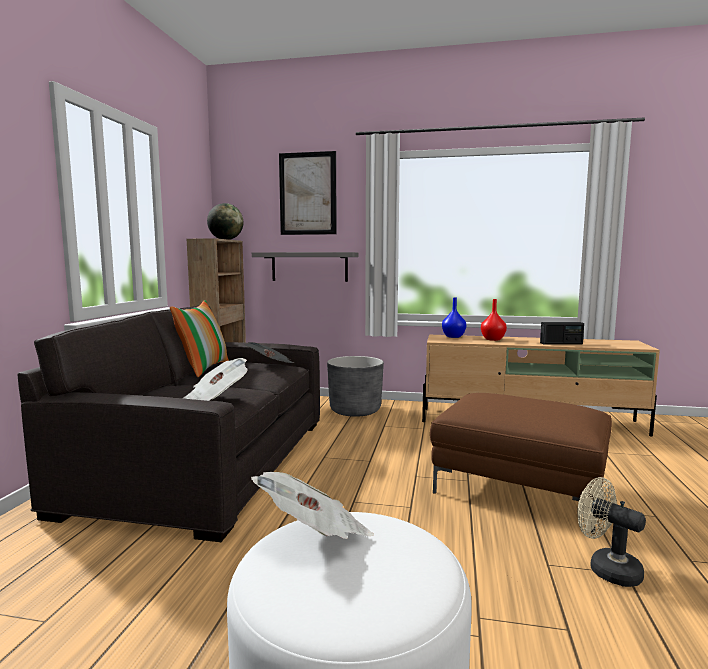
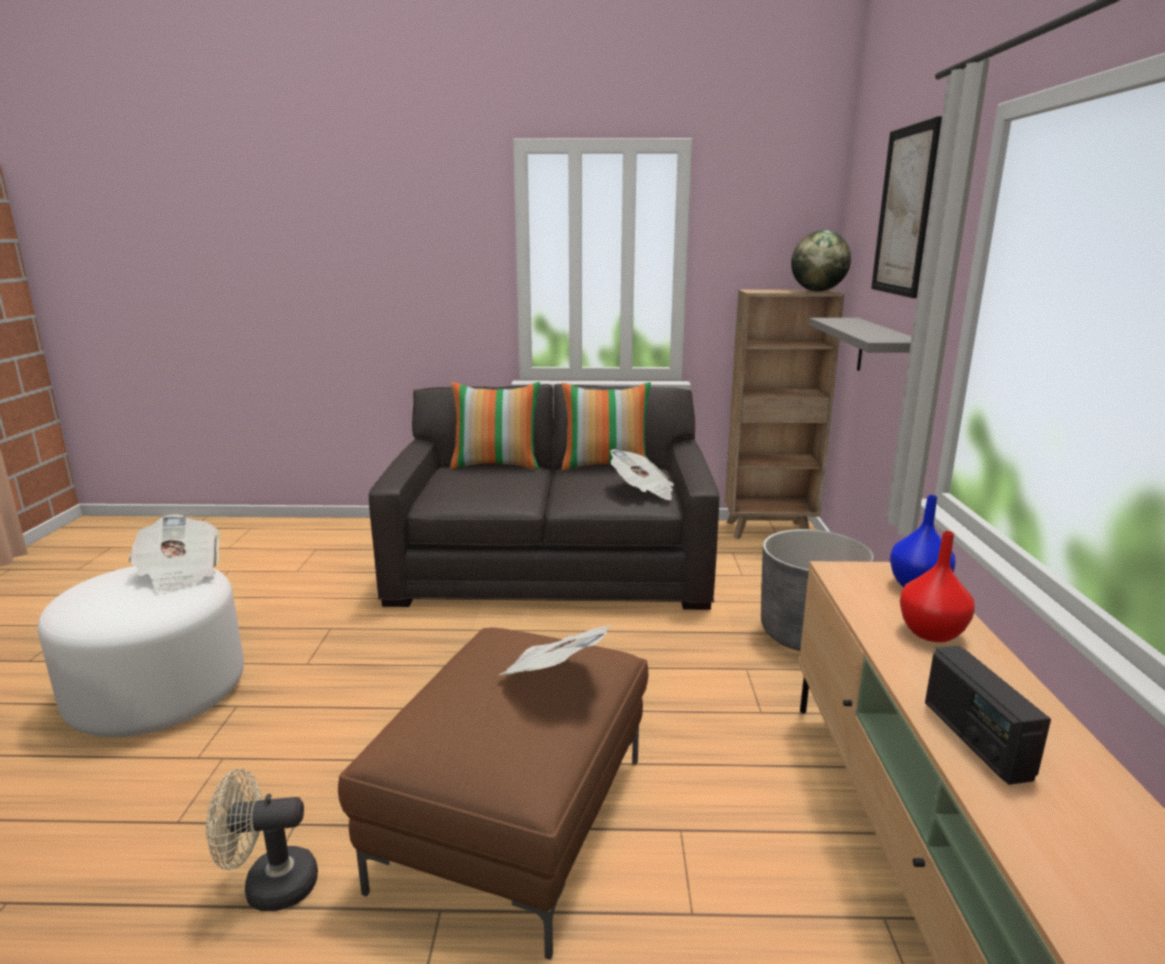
camera: 80 degrees right, 10 degrees up
(151, 391) = (496, 465): none -> pillow
(215, 398) = (470, 489): newspaper -> newspaper (555, 676)
(606, 568) = (269, 886): beige fan -> beige fan turned 135 degrees counterclockwise

